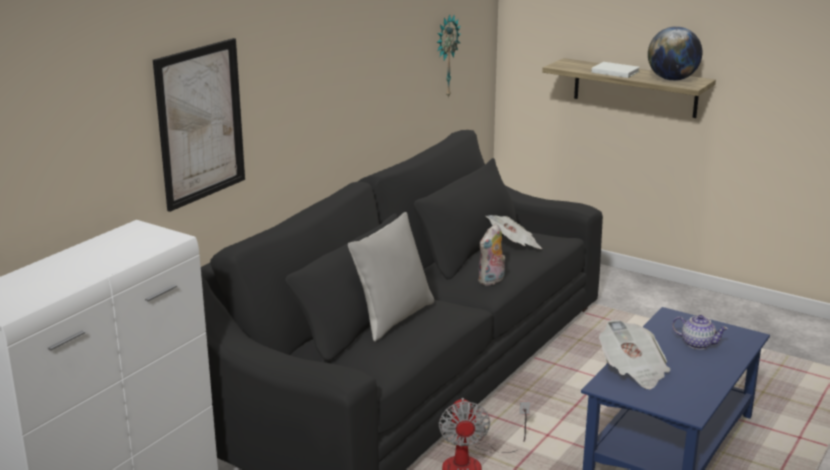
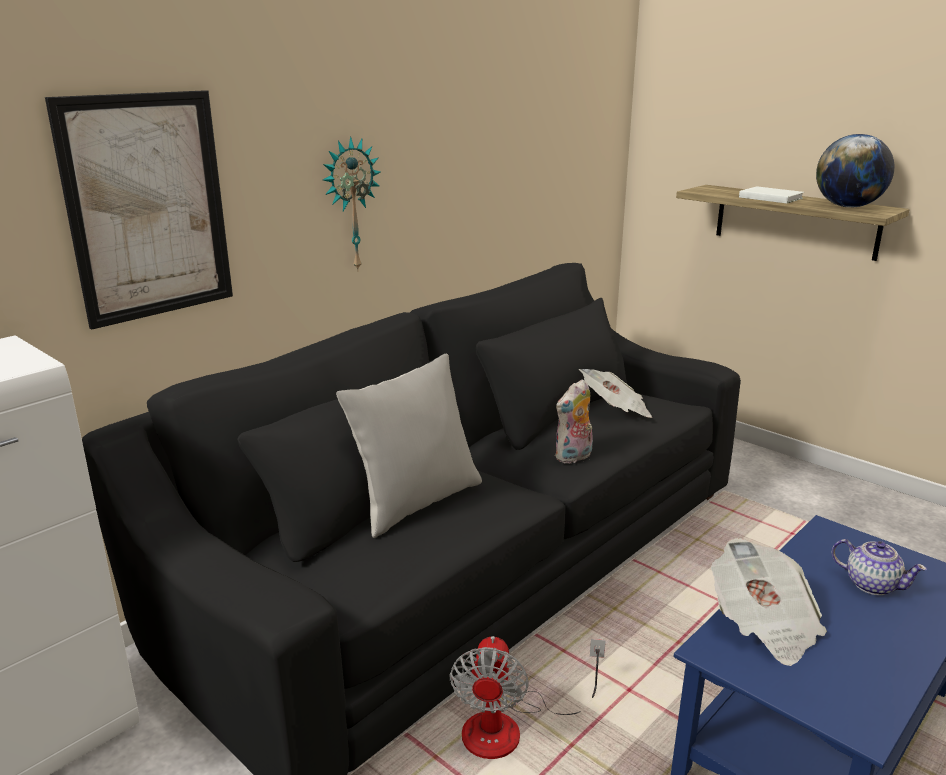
camera: 10 degrees right, 0 degrees up
(445, 56) = (555, 173): wall clock -> wall clock (350, 205)

